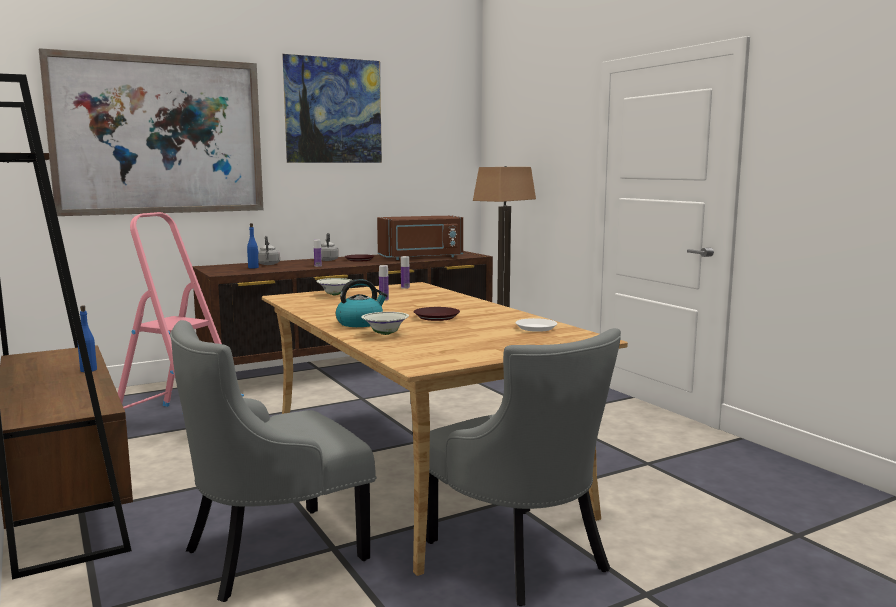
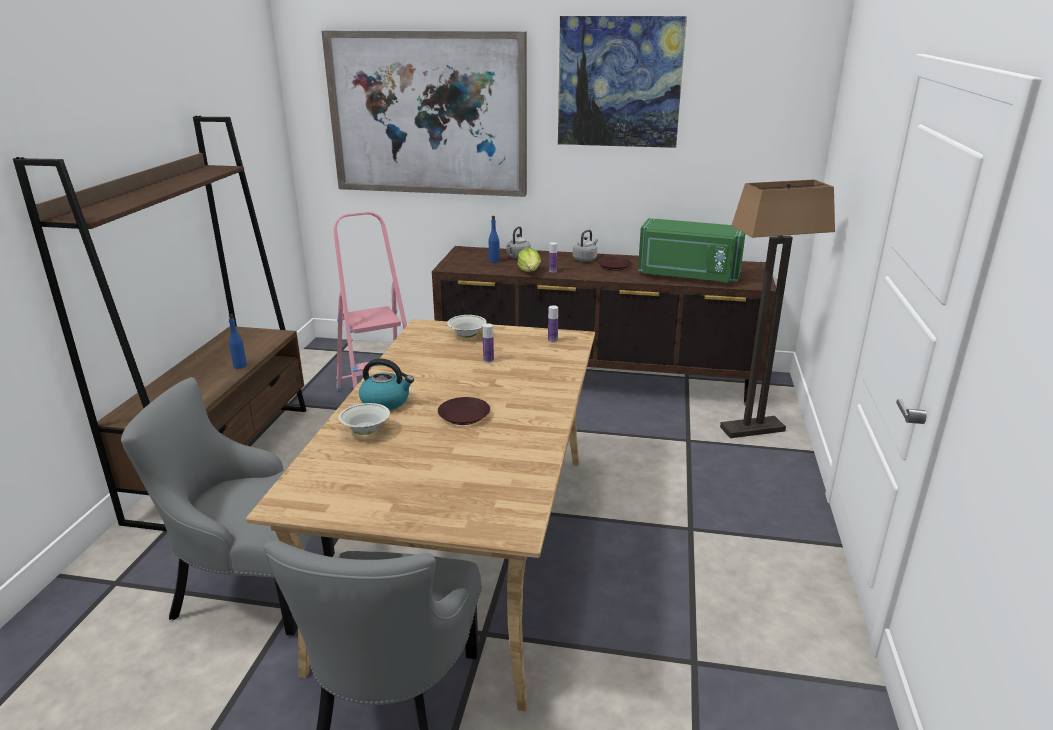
camera: 40 degrees right, 15 degrees up
(299, 268) = (530, 271): none -> lettuce
(421, 257) = (688, 275): brown microwave -> green microwave
(536, 328) = (507, 478): white plate -> none

